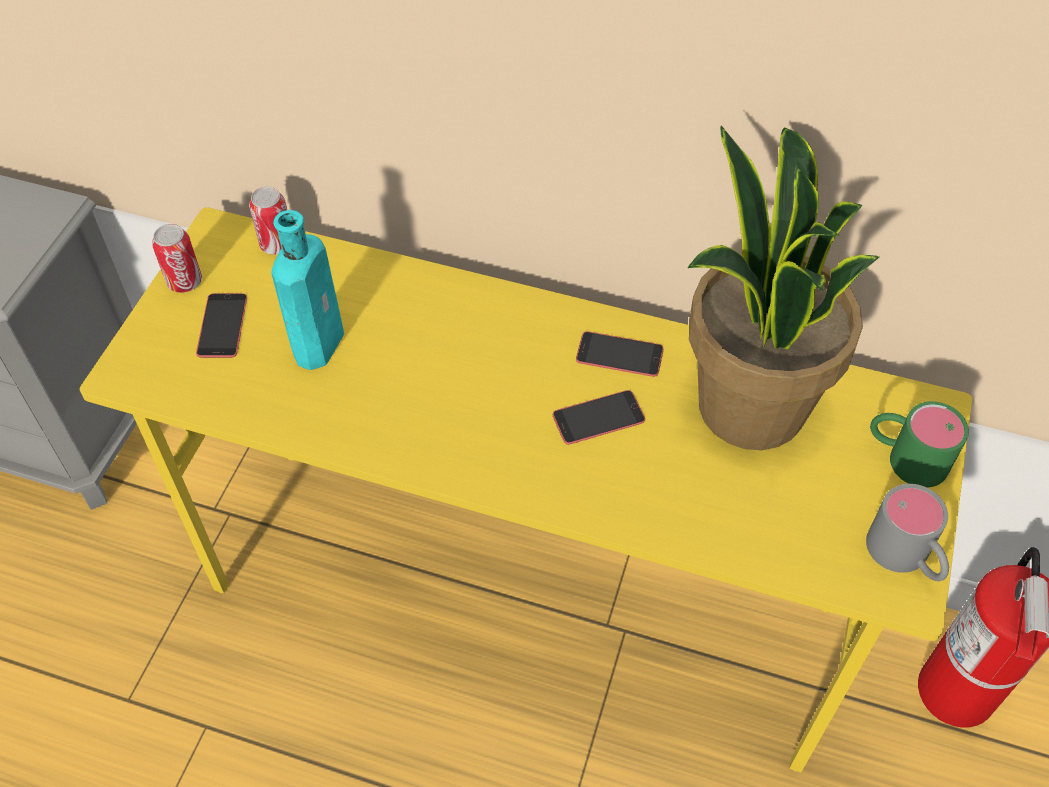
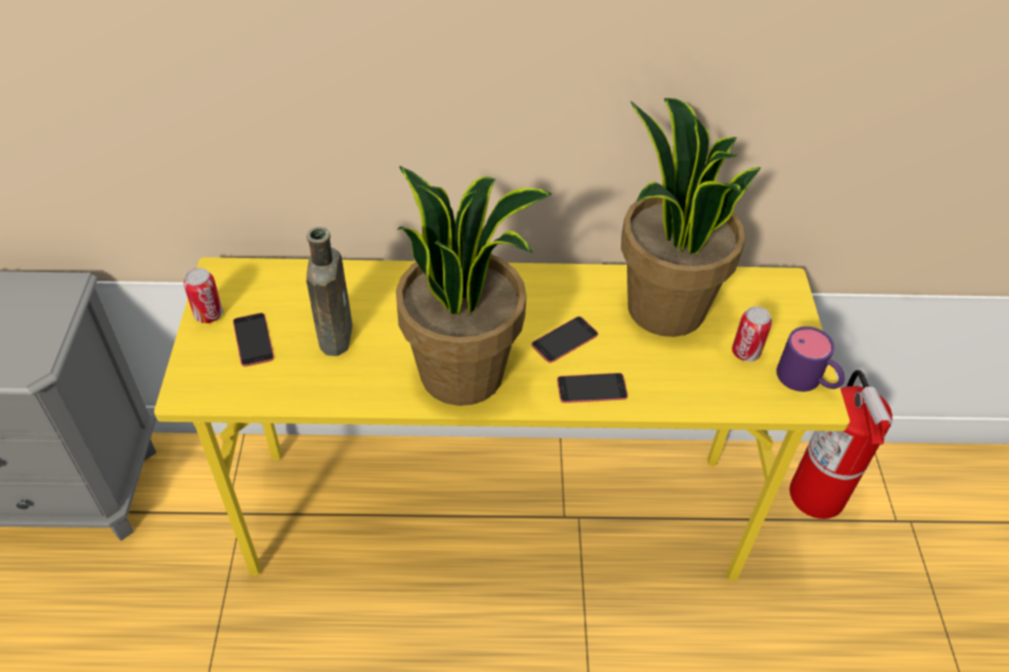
camera: 20 degrees left, 5 degrees down
(277, 244) = (272, 272): can -> can (745, 352)
(320, 341) = (336, 334): turquoise bottle -> brown bottle
(453, 428) = (463, 372): none -> potted plant
(619, 355) = (561, 294): phone -> phone (592, 388)
(905, 457) = (779, 317): green mug -> none
(906, 557) = (807, 380): grey mug -> purple mug

